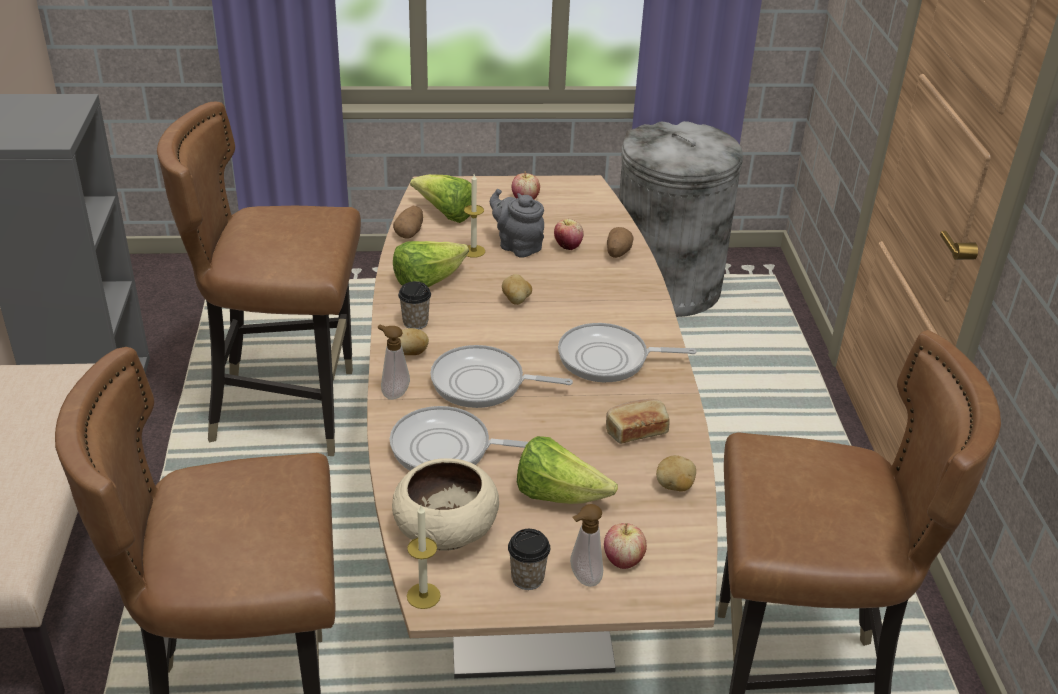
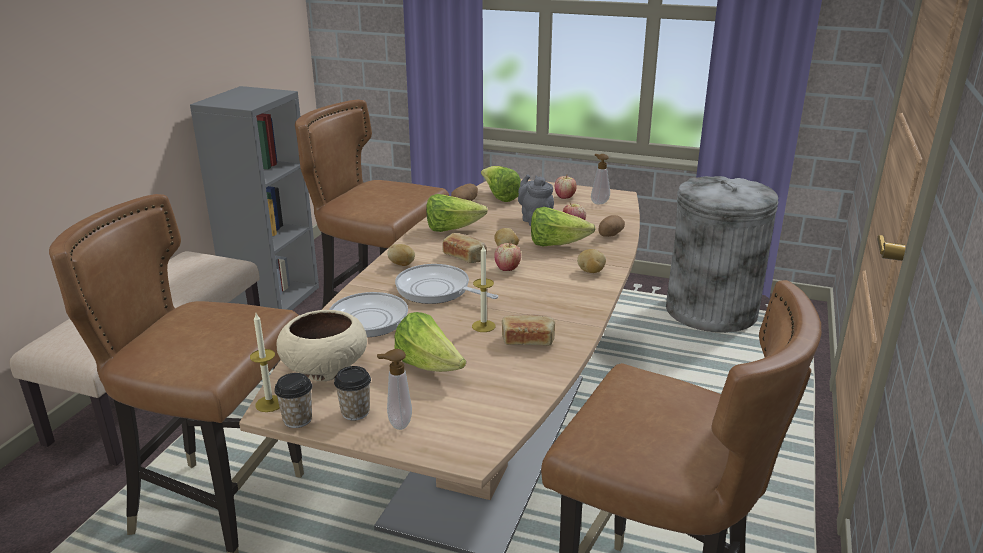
camera: 25 degrees right, 10 degrees down
(393, 393) = (368, 283): soap dispenser -> soap dispenser (598, 202)
(415, 322) = (421, 249): cup -> cup (297, 419)
(473, 251) = (500, 218): candle -> candle (483, 326)
(477, 323) = (465, 257): none -> bread
(568, 281) = (556, 244): none -> lettuce
(608, 359) = (546, 293): frying pan -> none
(623, 560) = (441, 419): apple -> apple (507, 268)
(674, 486) = (528, 381): potato -> potato (590, 271)

